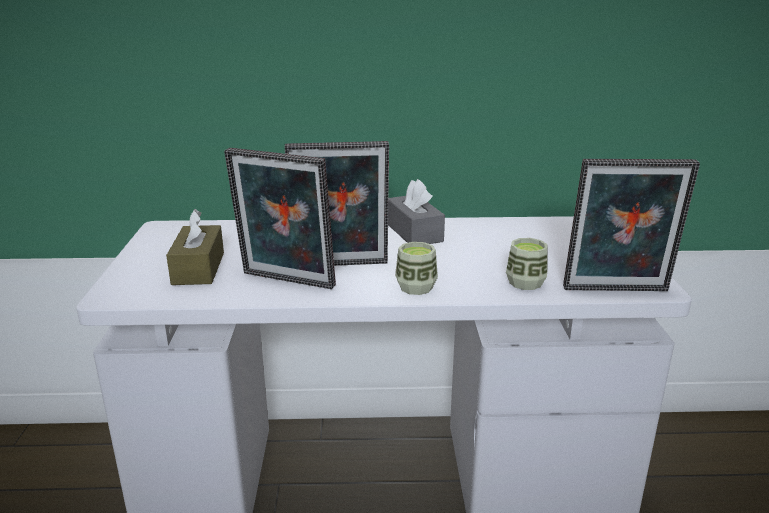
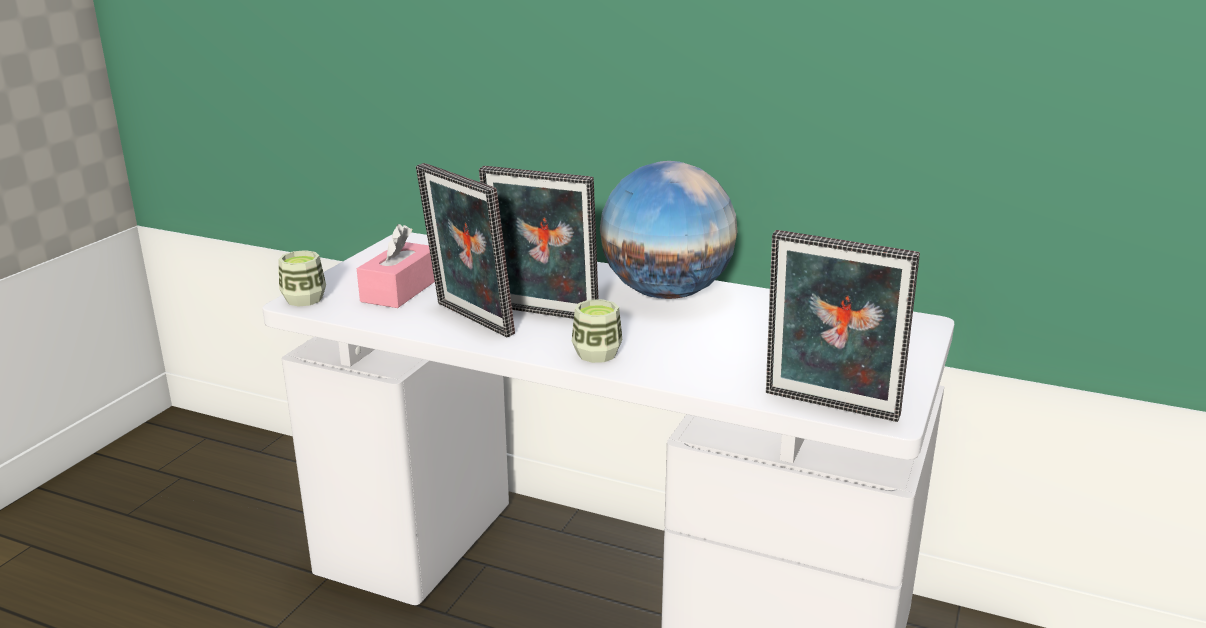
camera: 25 degrees right, 0 degrees up
(198, 268) = (400, 290): brown tissue box -> pink tissue box
(414, 232) = (666, 293): grey tissue box -> globe
(525, 283) = (728, 375): cup -> cup (304, 299)

